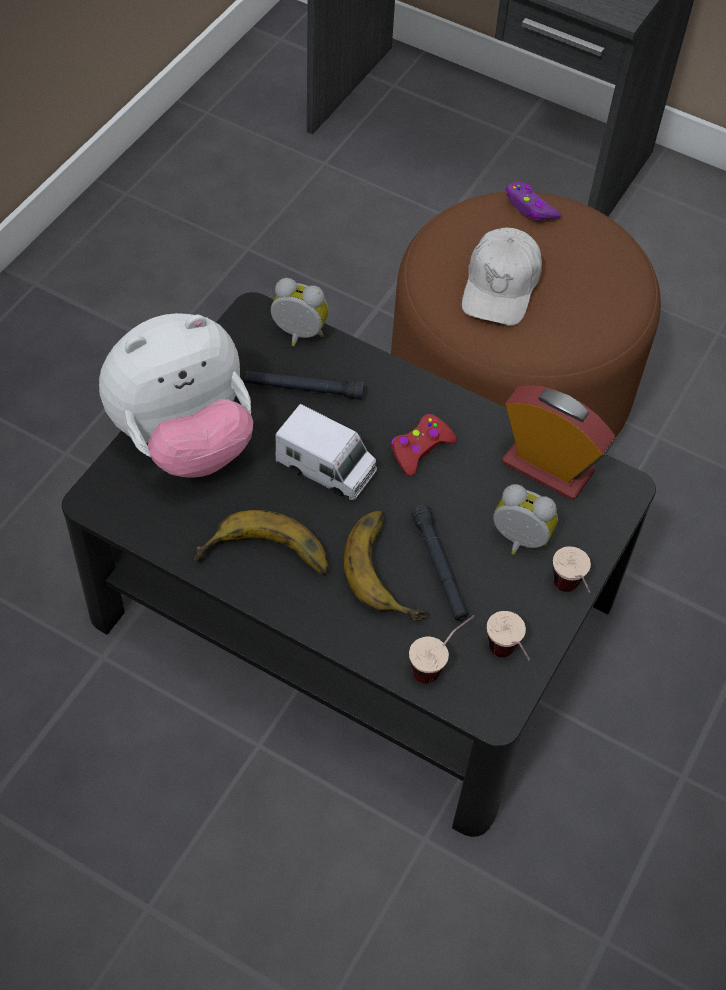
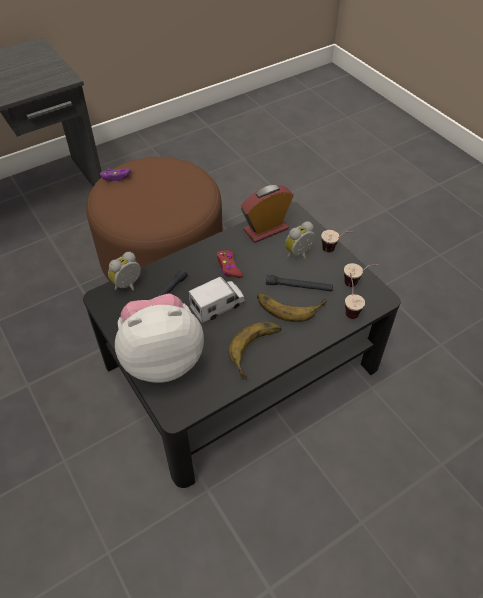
camera: 60 degrees left, 5 degrees down
(184, 440) = (162, 358): plush toy -> plush toy turned 105 degrees counterclockwise
(500, 286) = (154, 204): white cap -> none

